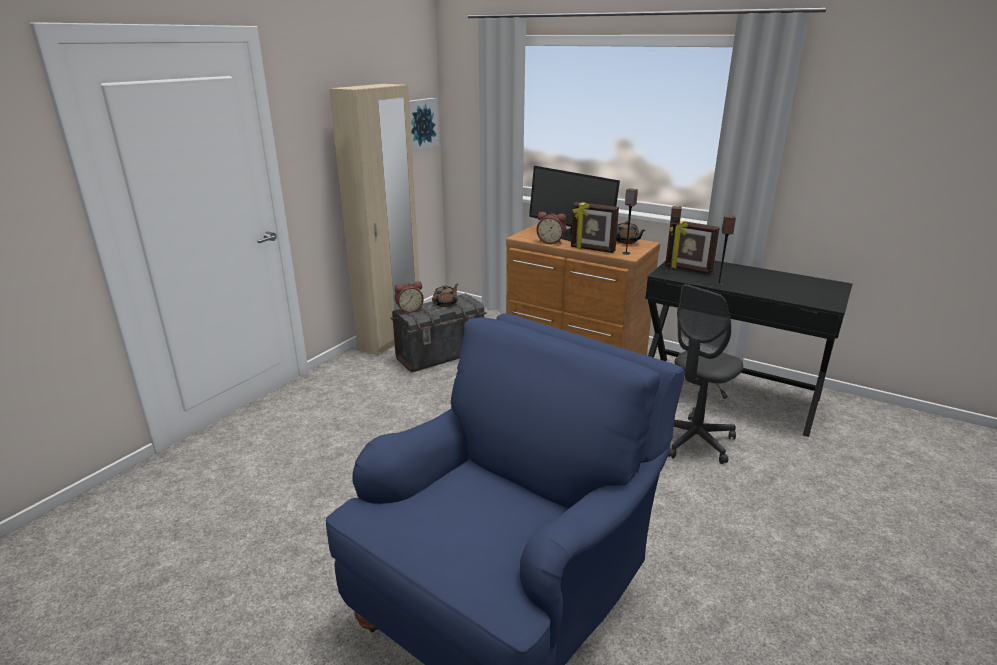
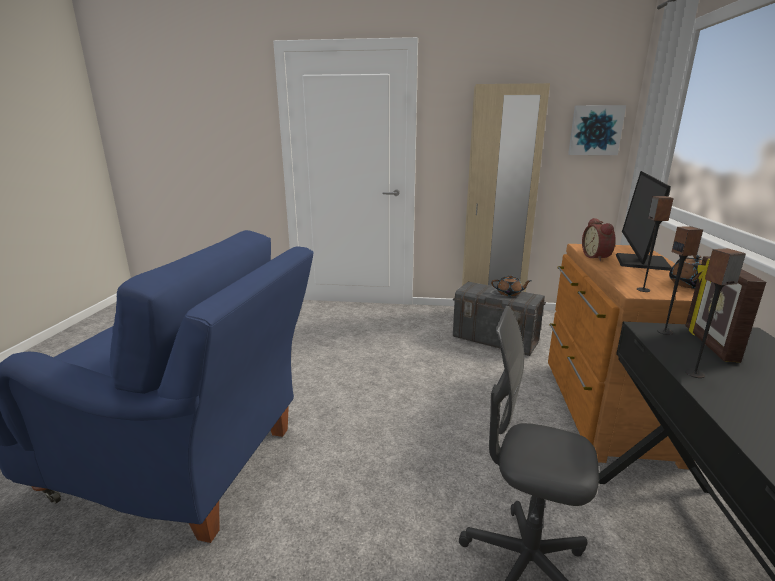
camera: 65 degrees right, 5 degrees down
(409, 309) = (477, 285): alarm clock -> none
(592, 249) = (615, 274): picture frame -> none

